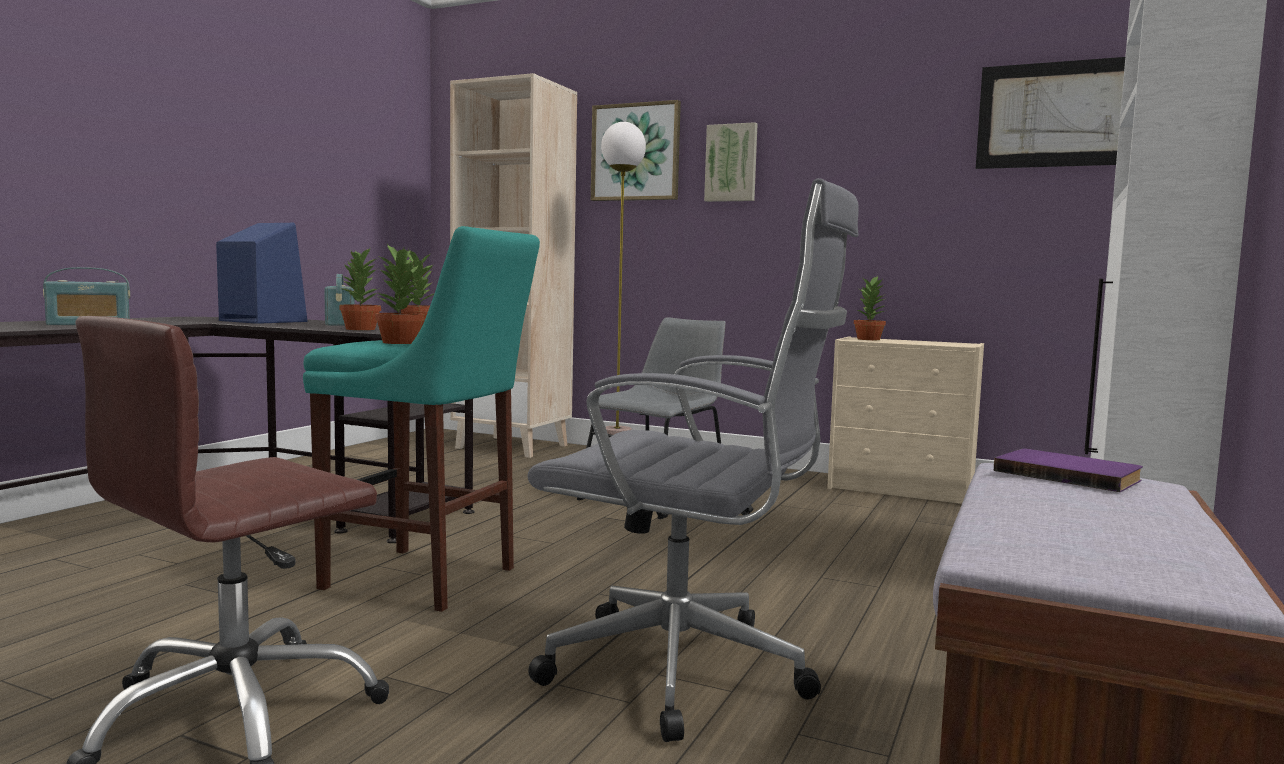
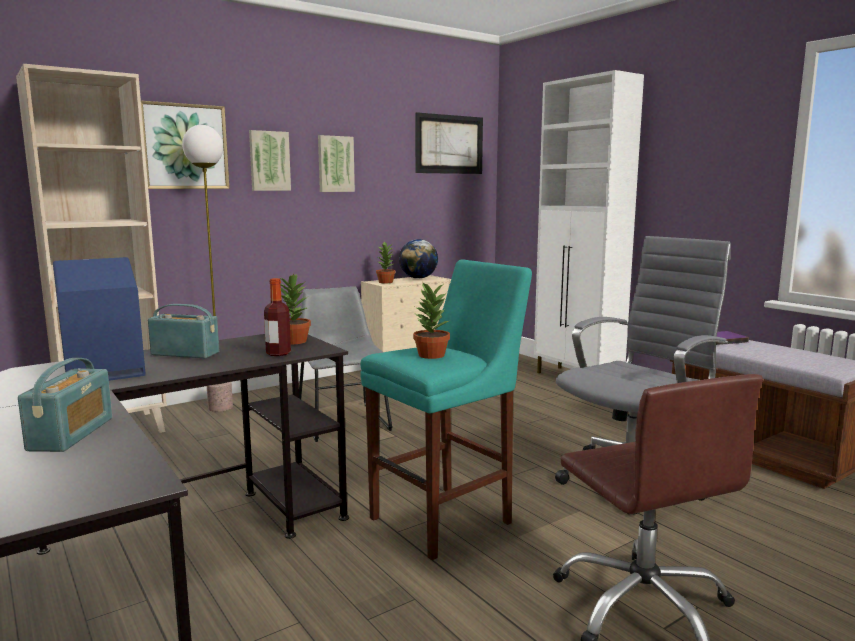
camera: 60 degrees left, 5 degrees up
(360, 329) = (278, 353): potted plant -> bottle
(827, 162) = (335, 164): none -> picture
(940, 342) = (418, 278): none -> globe

